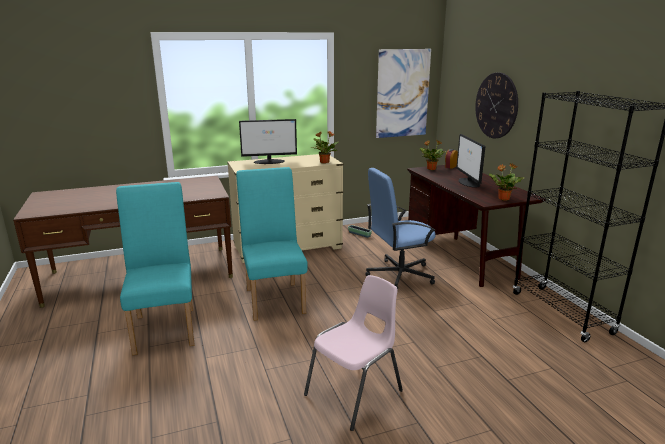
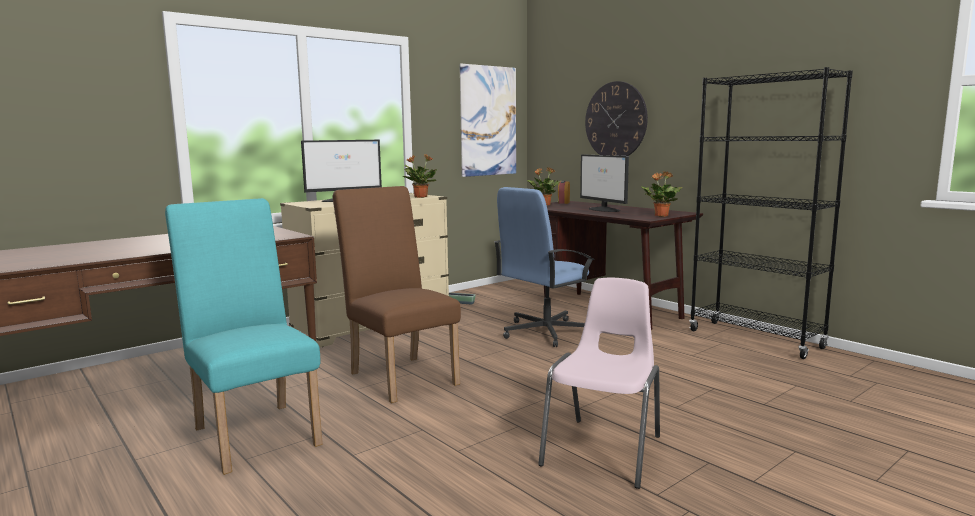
camera: 20 degrees left, 10 degrees down
(275, 297) = (400, 375): turquoise chair -> brown chair

